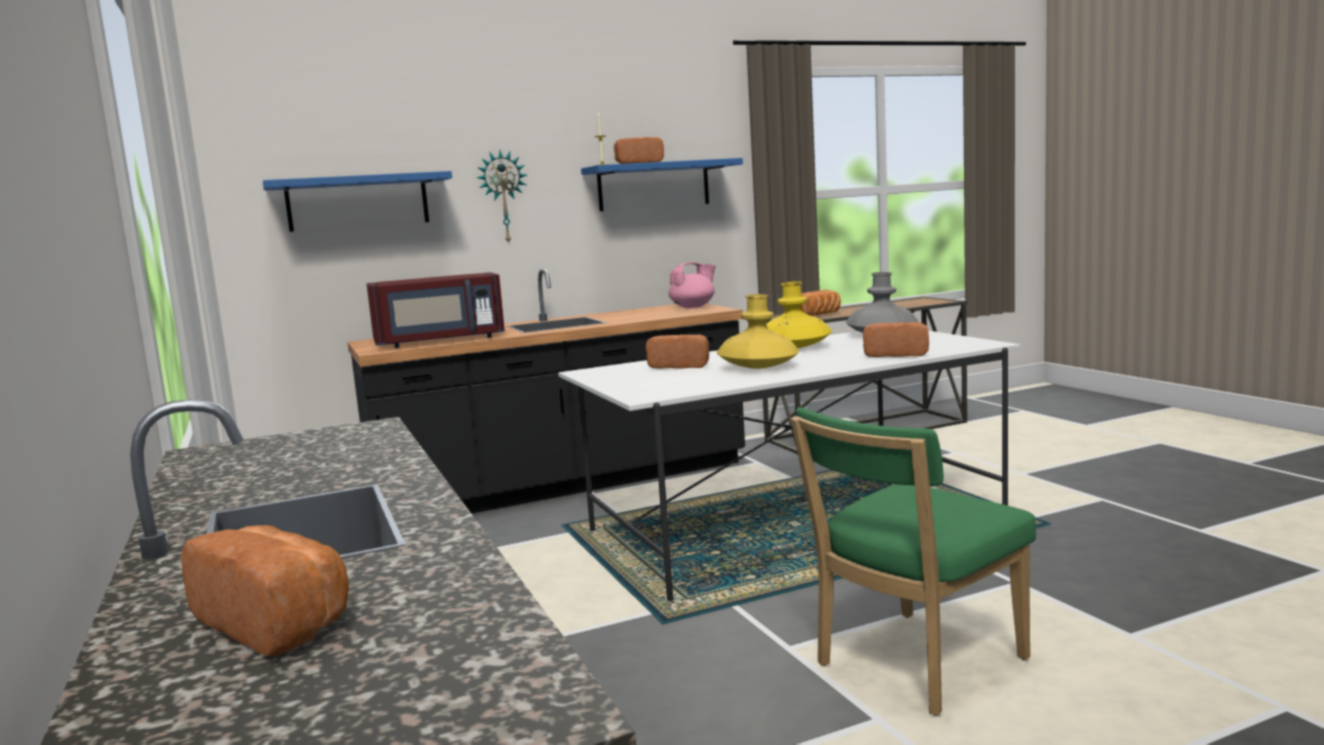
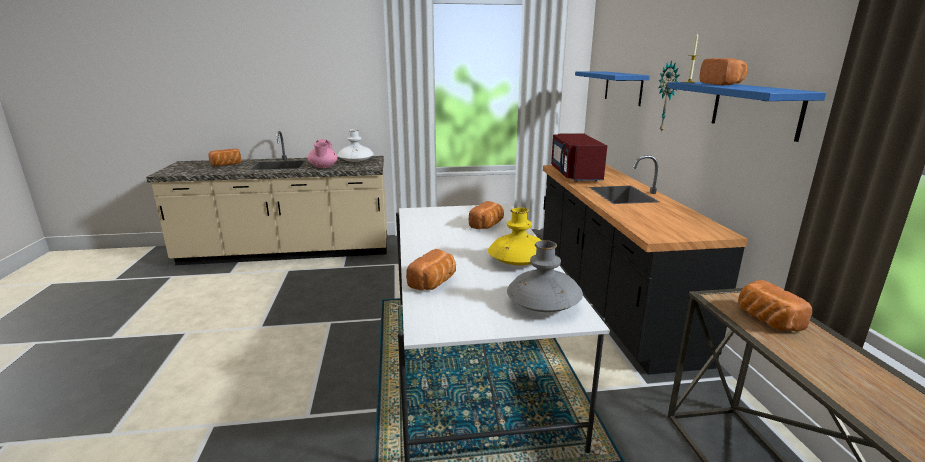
camera: 105 degrees right, 10 degrees up
(260, 455) = (356, 161): none -> white vase
(693, 307) = (691, 232): pink teapot -> pink teapot (323, 167)
(758, 367) = (452, 240): yellow vase -> none
(914, 665) = (279, 346): green chair -> none

